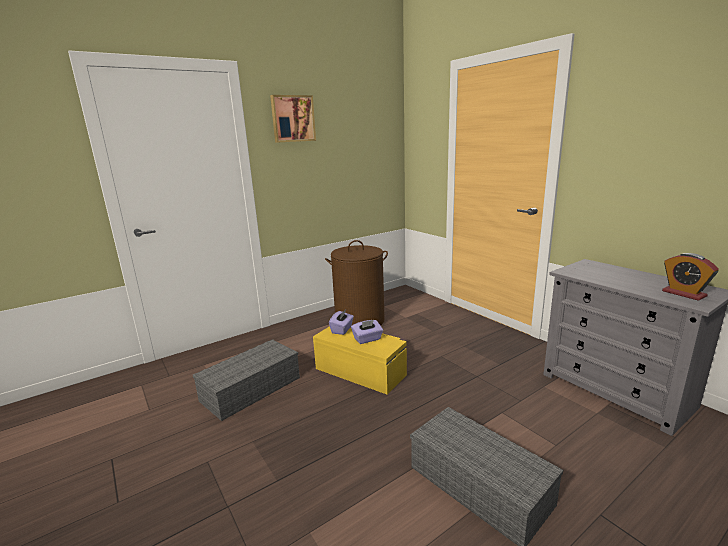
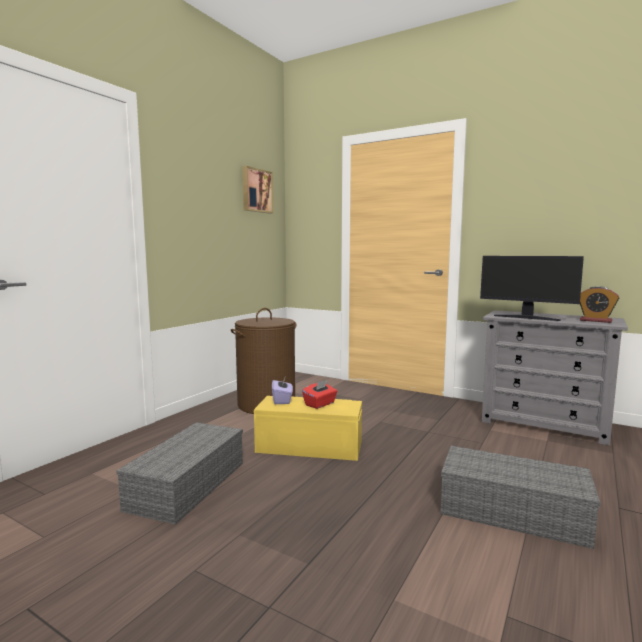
camera: 25 degrees left, 10 degrees down
(292, 119) = (188, 170): picture -> picture (256, 190)
(367, 339) = (320, 404): purple tissue box -> red tissue box
(599, 278) = (526, 317): none -> monitor

